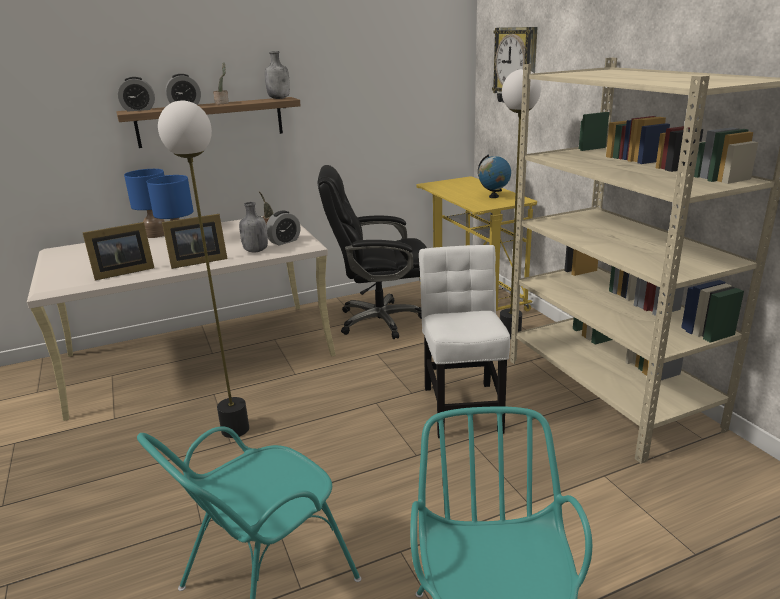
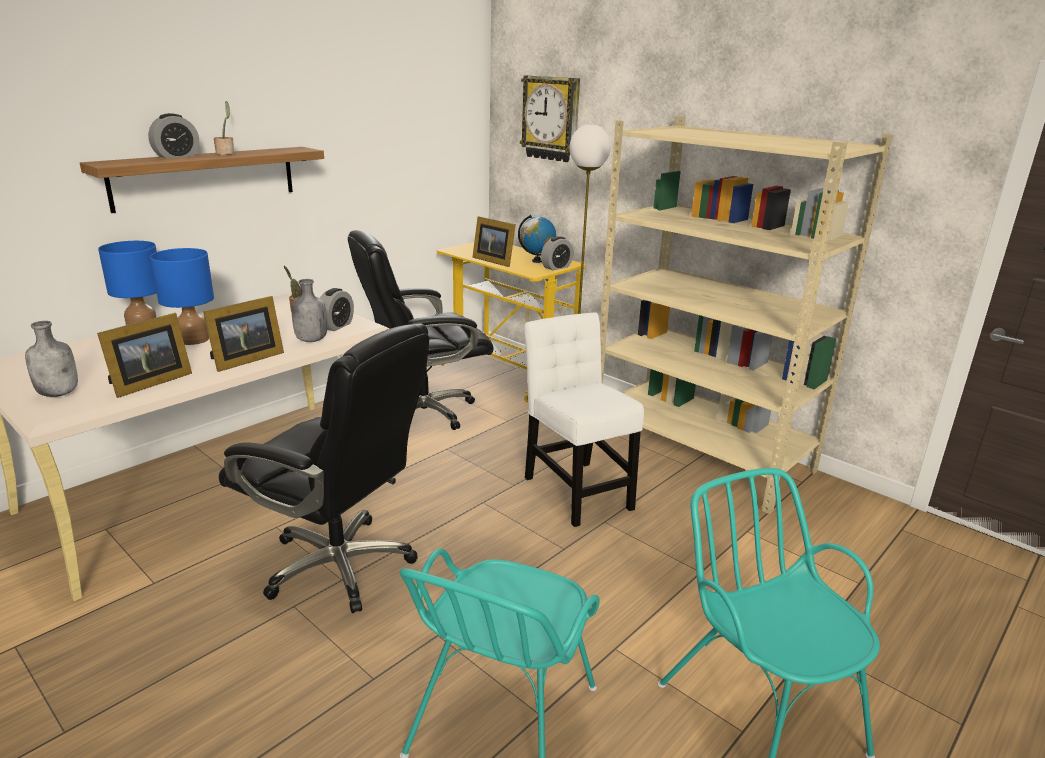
camera: 25 degrees left, 0 degrees up
(139, 110) = (116, 161): alarm clock -> alarm clock (556, 267)
(235, 430) = (336, 563): floor lamp -> black office chair
(279, 98) = (293, 148): grey bottle -> grey bottle (59, 393)
(455, 195) = (493, 260): none -> picture frame

